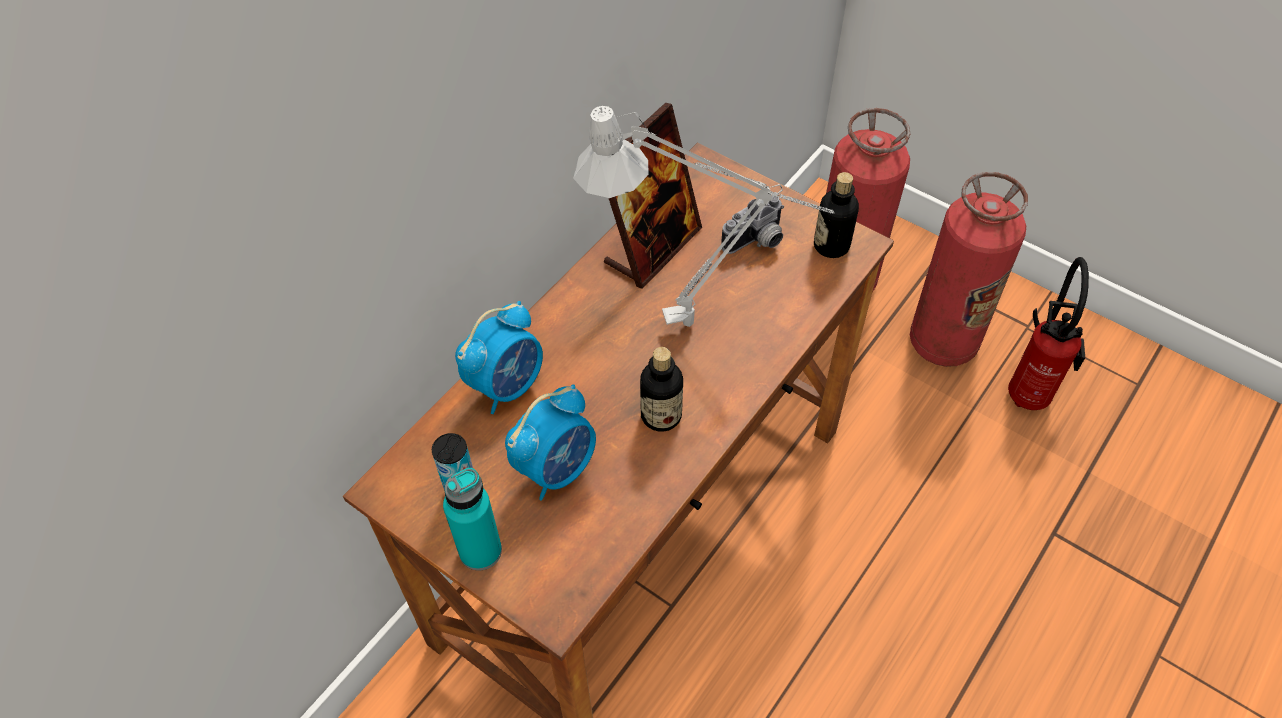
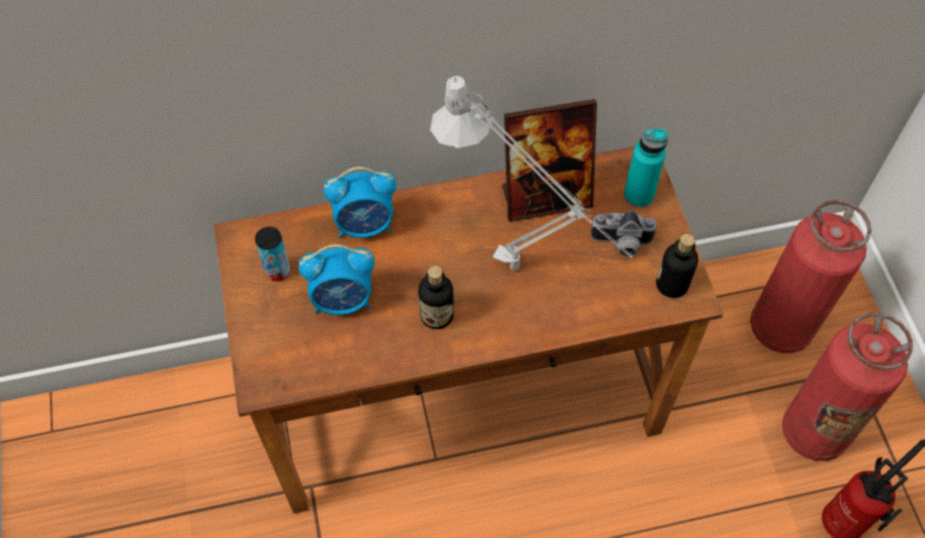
camera: 40 degrees right, 5 degrees up
(480, 551) = (254, 316): turquoise bottle -> turquoise bottle (638, 195)

